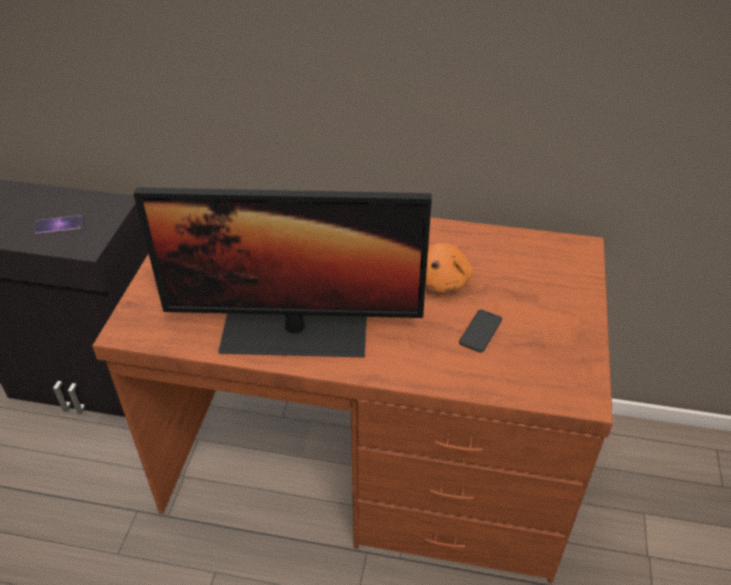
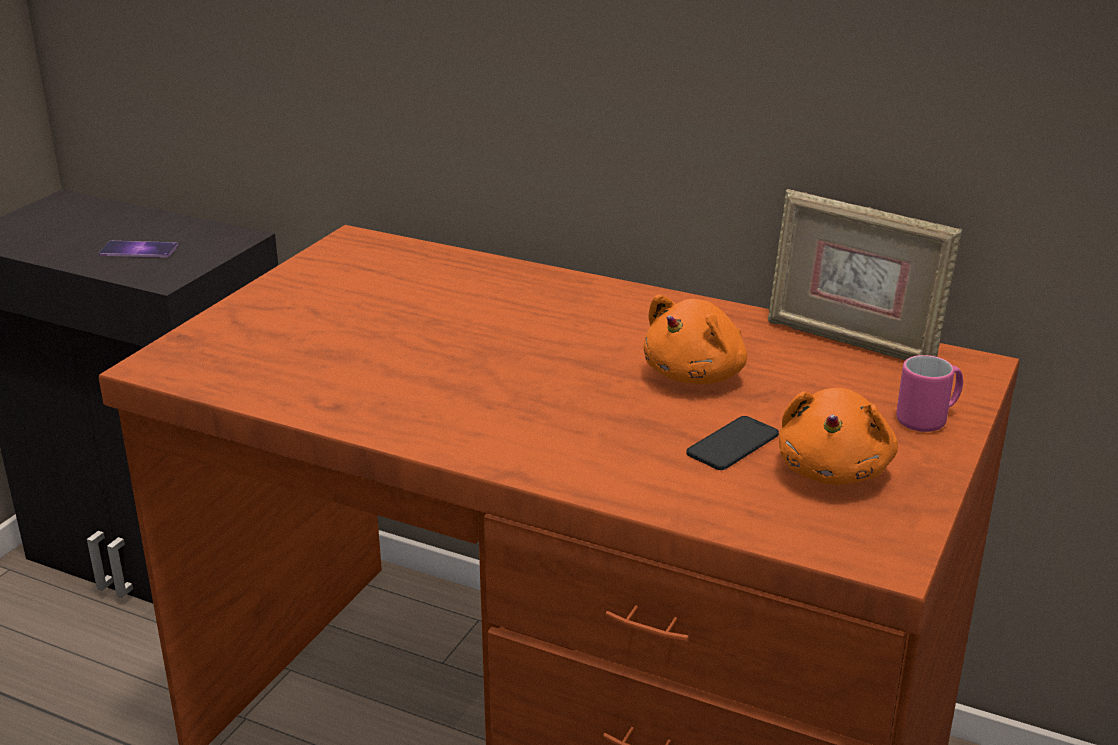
camera: 15 degrees right, 15 degrees down
(294, 331) = (416, 401): monitor -> none
(515, 240) = (852, 341): none -> picture frame
(539, 340) = (834, 470): none -> orange plush toy
(573, 293) = (928, 419): none -> pink mug

